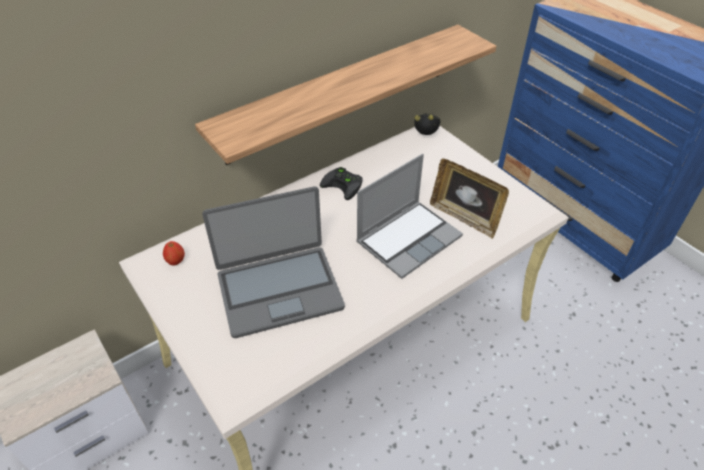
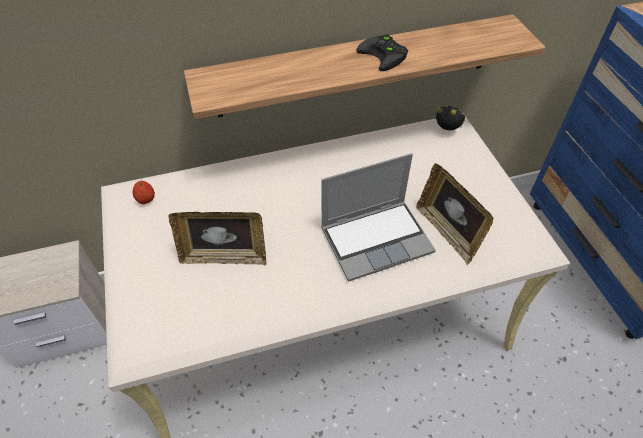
camera: 20 degrees right, 5 degrees up
(279, 290) = (224, 257): laptop -> picture frame
(344, 185) = (338, 163): black game controller -> black game controller (385, 55)

